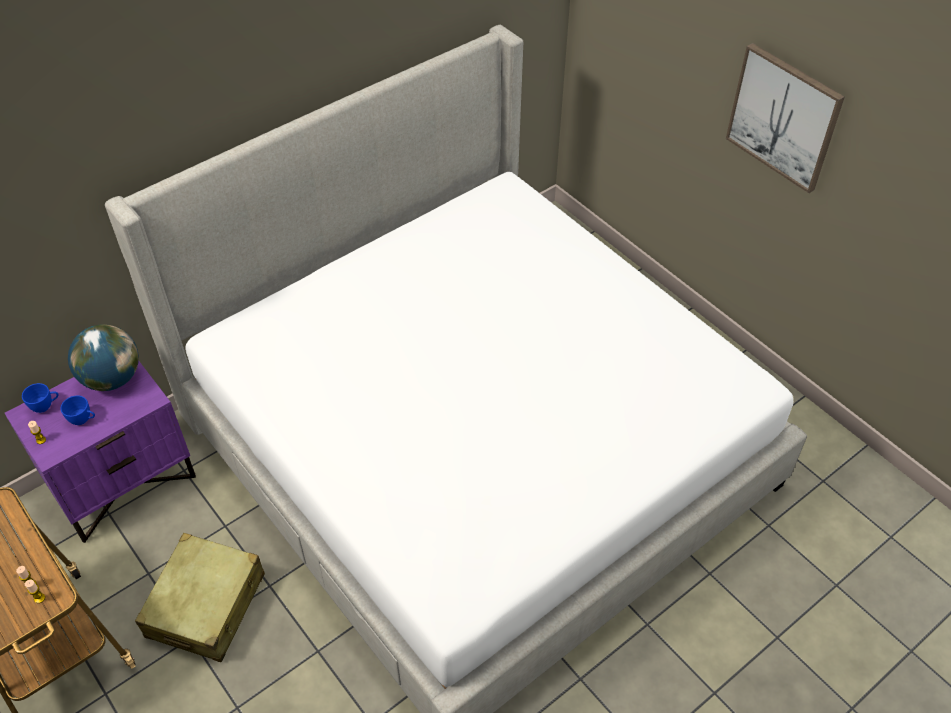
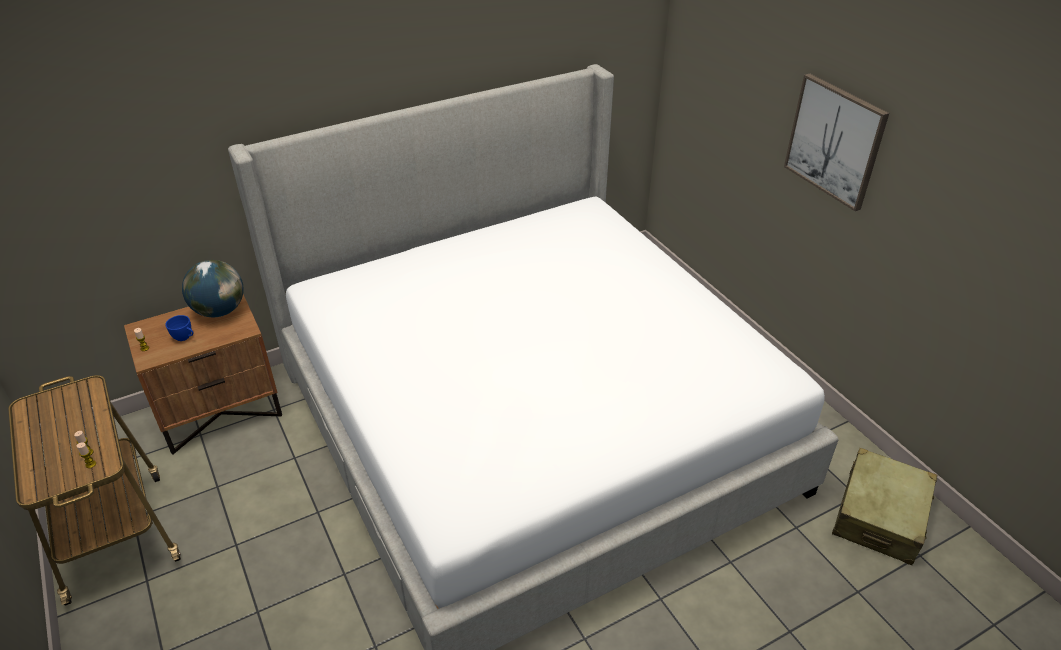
camera: 10 degrees right, 10 degrees down
(45, 406) = (158, 324): blue cup -> none
(124, 482) = (221, 412): purple nightstand -> brown nightstand
(207, 605) = (258, 520): beige suitcase -> beige suitcase (879, 516)

